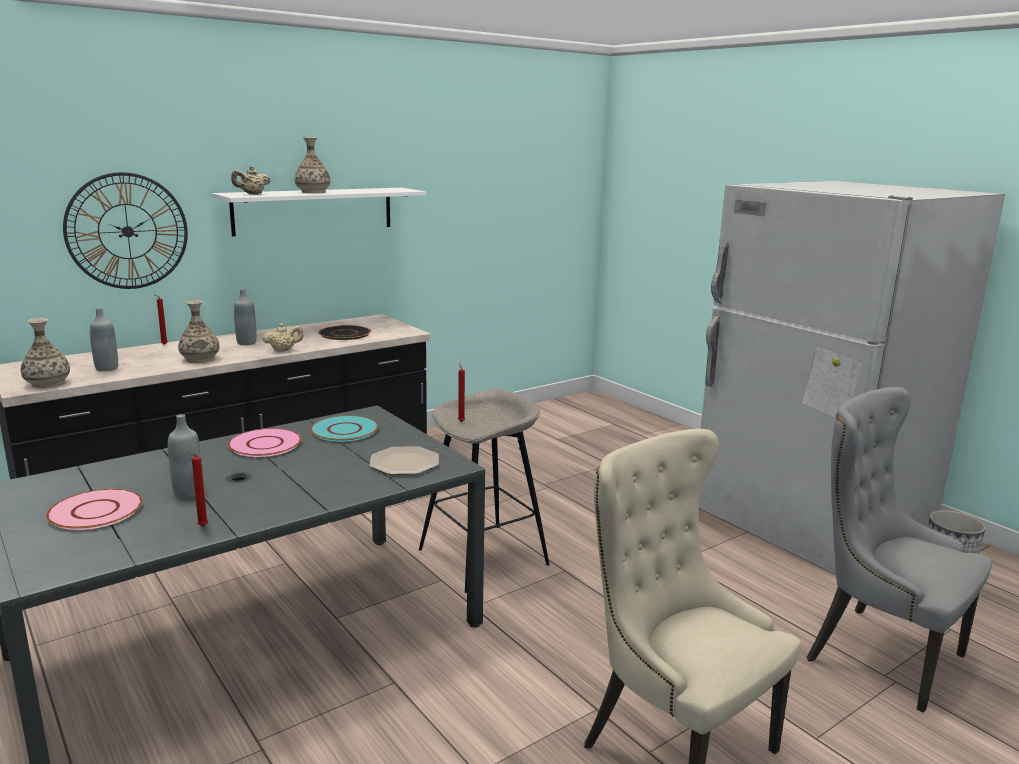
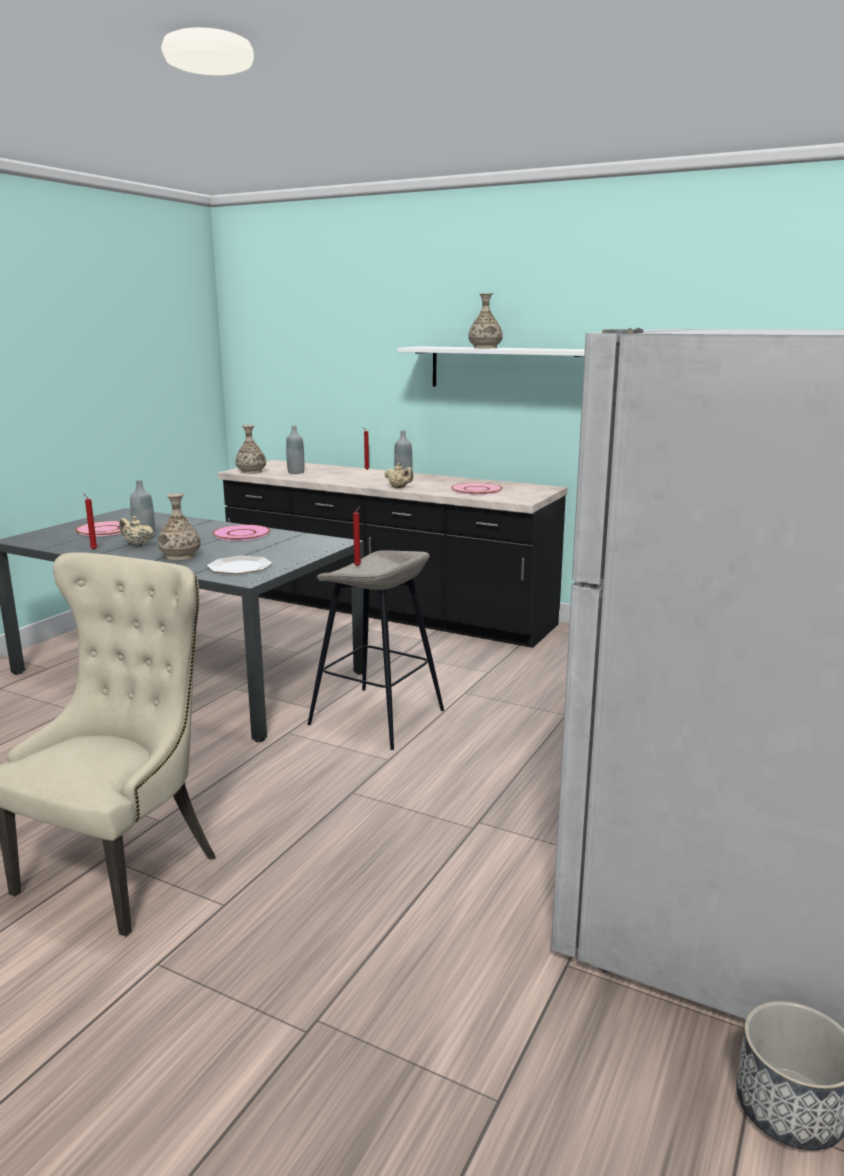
camera: 65 degrees right, 0 degrees up
(127, 231) = (359, 374): wall clock -> none
(200, 359) = (345, 480): vase -> vase (180, 556)
(252, 194) = (429, 347): beige teapot -> beige teapot (137, 545)
(344, 430) = (292, 543): turquoise plate -> none
(345, 334) = (476, 490): black plate -> pink plate
(880, 655) = (365, 1014): grey chair -> none

